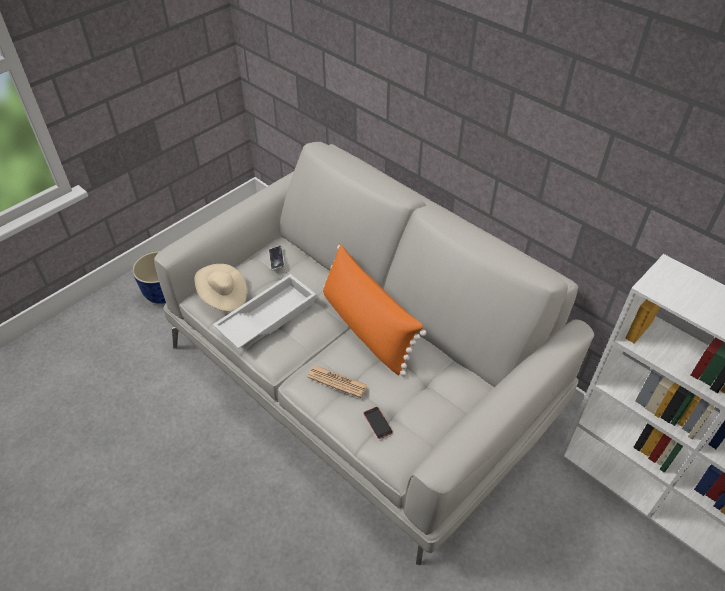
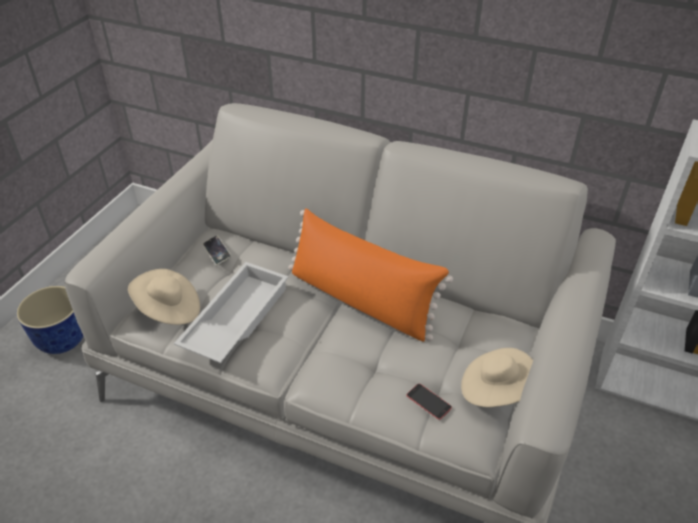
camera: 20 degrees left, 5 degrees down
(337, 381) = (358, 369): newspaper -> none
(433, 429) = (496, 389): none -> beige hat

